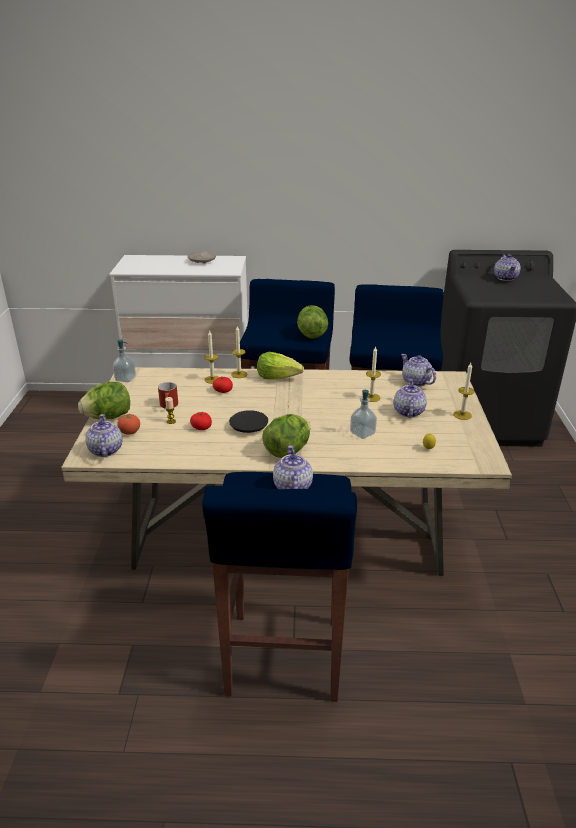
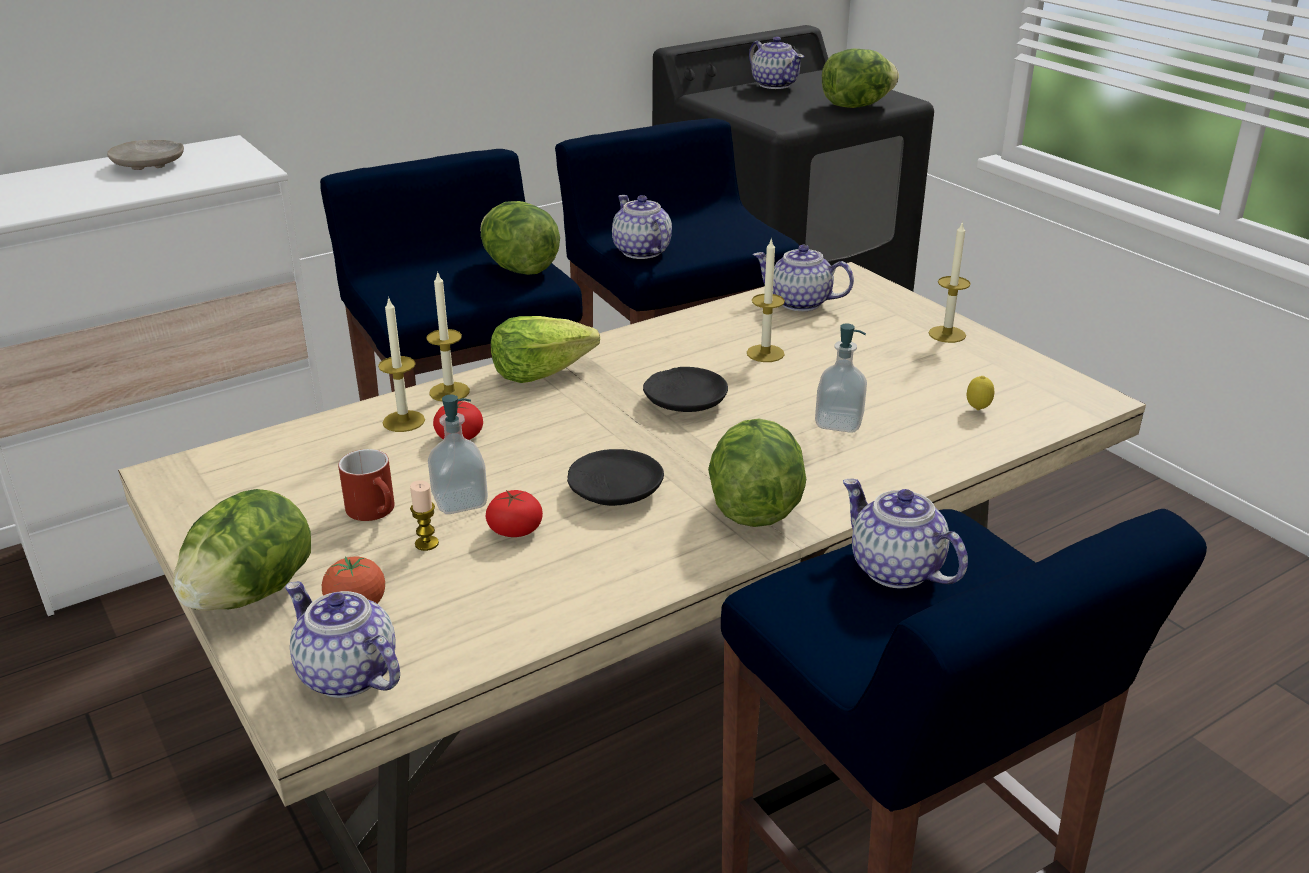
camera: 35 degrees left, 0 degrees up
(125, 378) = (179, 489): soap dispenser -> soap dispenser (460, 501)
(315, 405) = (685, 402): none -> black plate
(408, 412) = (860, 358): teapot -> teapot (641, 252)
(531, 297) = (856, 106): none -> lettuce

